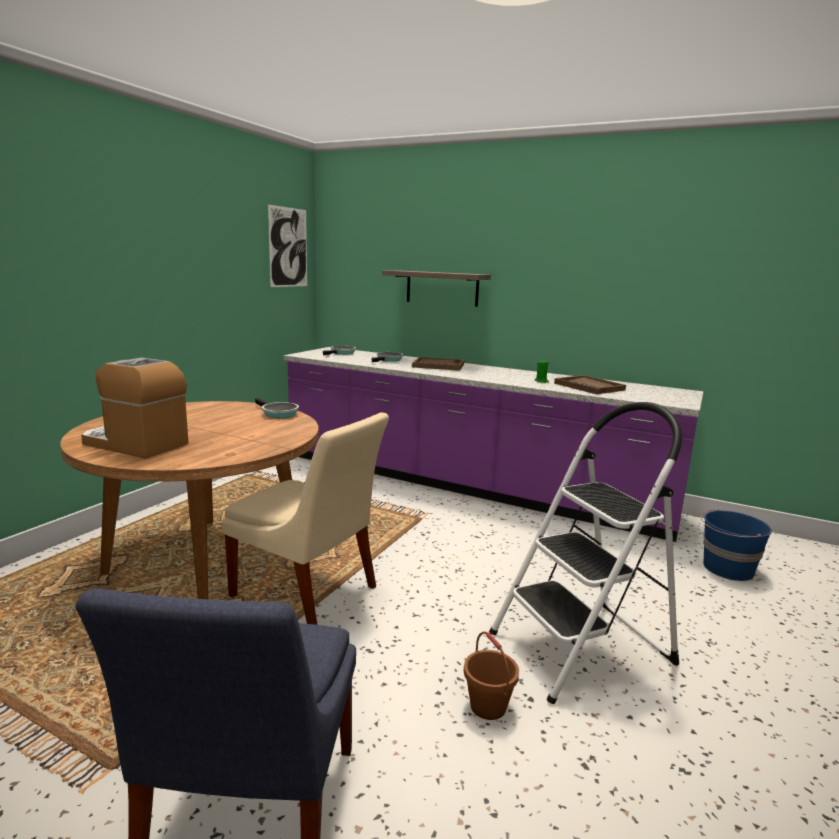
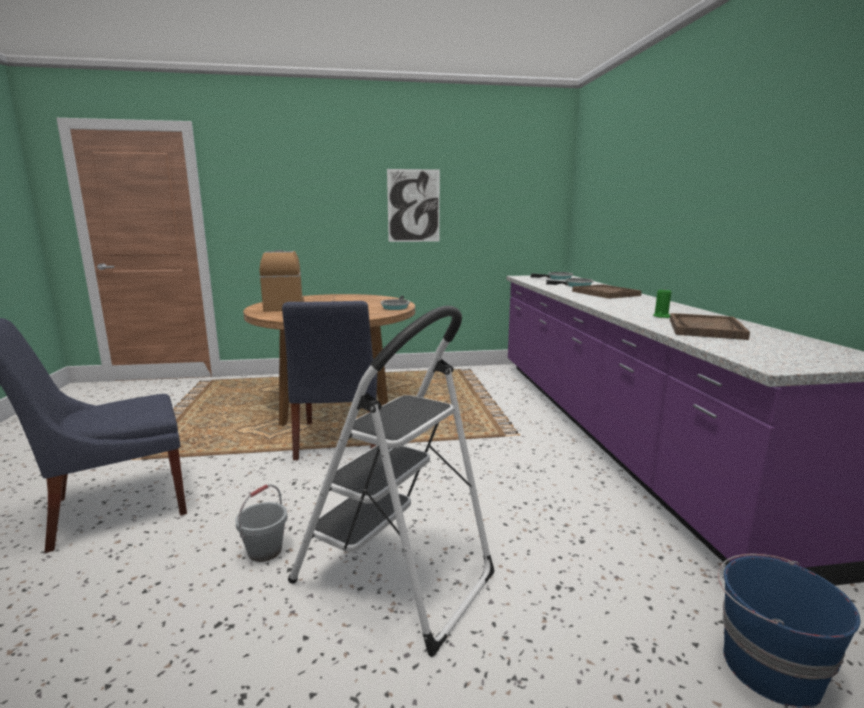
camera: 55 degrees right, 0 degrees up
(288, 247) = (534, 181): picture -> picture (413, 206)
(308, 594) = (337, 441): beige chair -> blue chair
(442, 288) = (642, 209): shelf -> none
(488, 706) = (265, 551): brown bucket -> grey bucket

